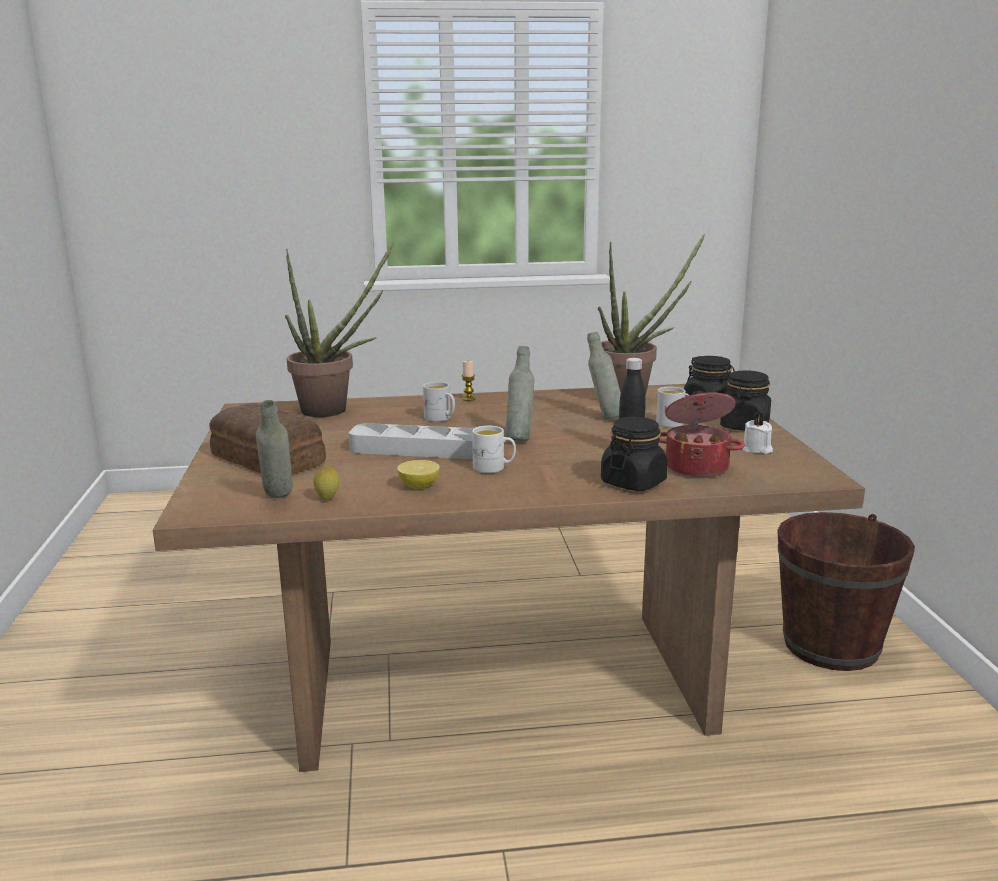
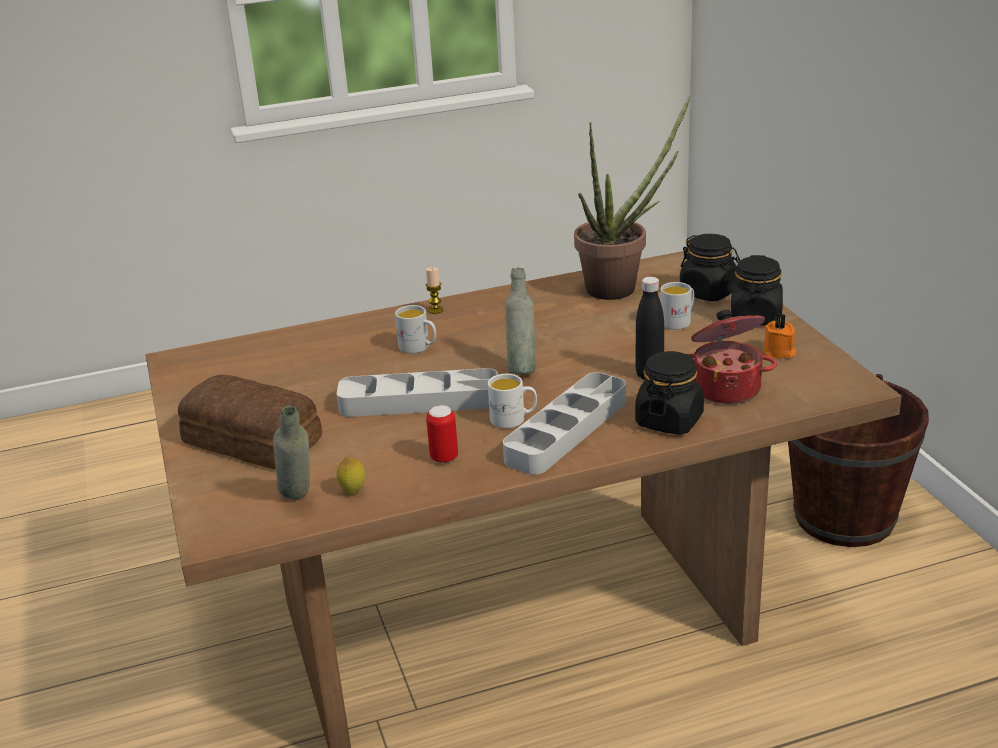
camera: 10 degrees left, 10 degrees up
(334, 410) = (287, 349): potted plant -> none
(419, 486) = (444, 458): lemon -> can
(537, 479) = (567, 430): none -> grey tray
(604, 417) = (601, 322): grey bottle -> none
(757, 449) = (779, 352): white candle -> orange candle

